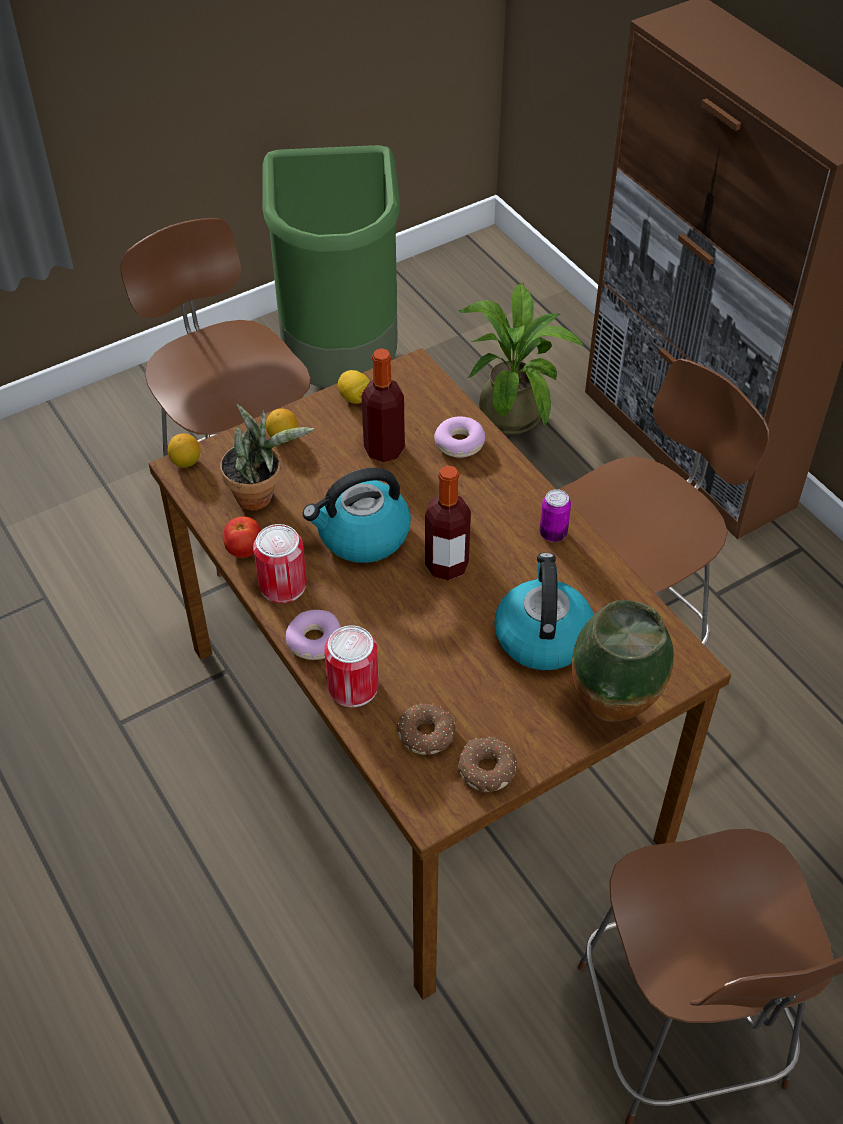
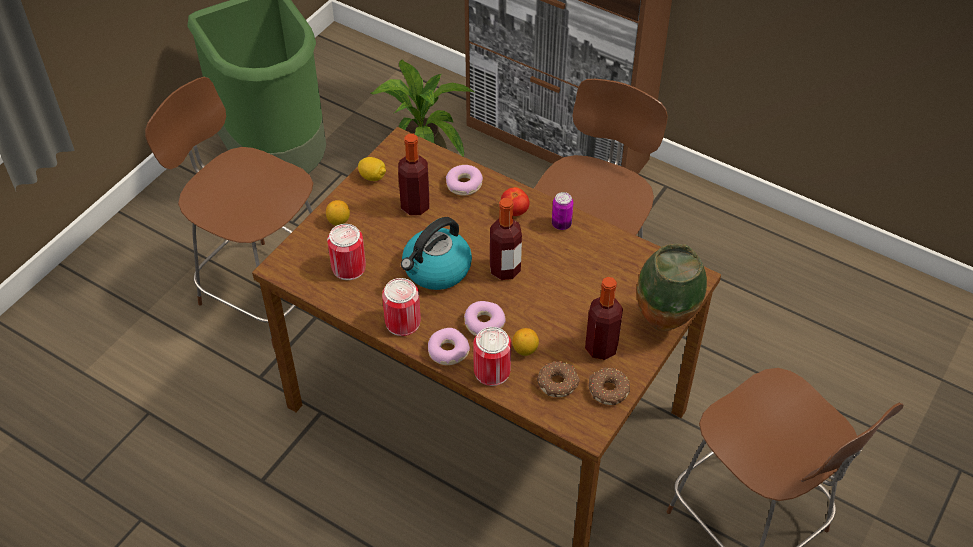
camera: 25 degrees left, 0 degrees up
(186, 462) = (280, 262): lemon -> lemon (525, 350)
(244, 550) = (361, 308): tomato -> tomato (514, 211)
(260, 496) = (348, 267): potted plant -> can
(380, 622) = (484, 323): none -> donut
(510, 710) = (601, 348): none -> bottle
(542, 636) = (593, 293): kettle -> none

